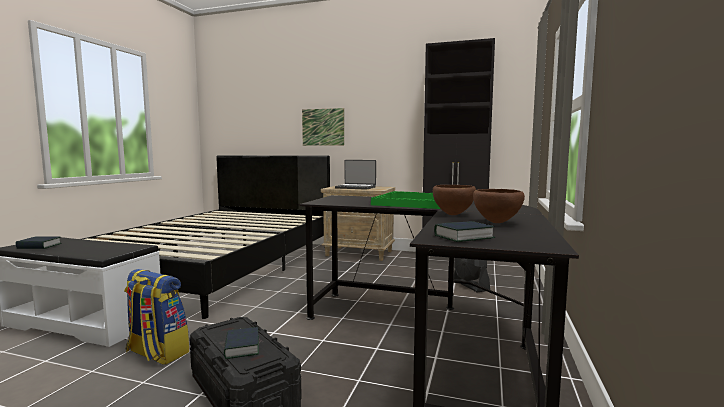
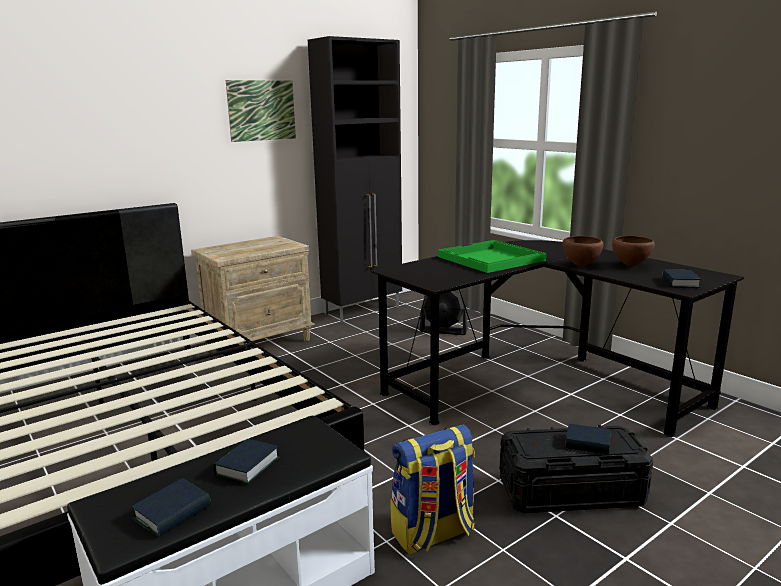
camera: 55 degrees left, 10 degrees up
(87, 246) = (247, 466): none -> book
(323, 127) = (151, 154): picture -> picture (261, 110)
(356, 187) = (249, 248): laptop -> none

